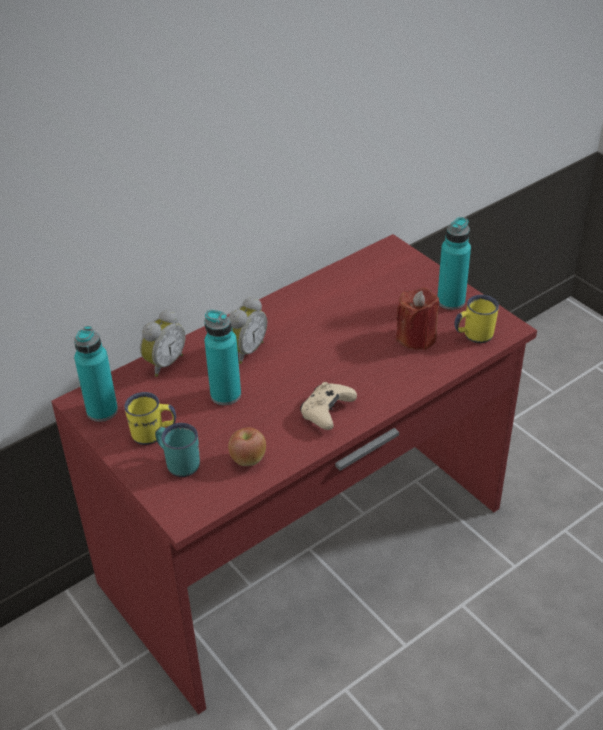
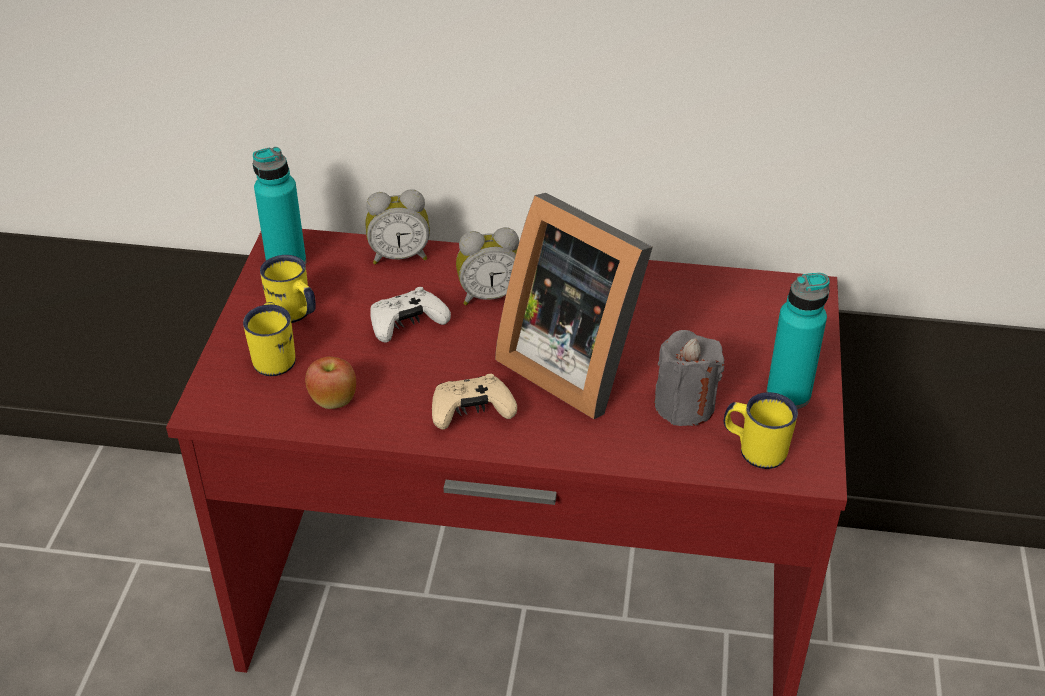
camera: 45 degrees right, 0 degrees up
(179, 462) = (275, 356): turquoise mug -> yellow mug
(225, 395) = (407, 325): turquoise bottle -> white game controller
(338, 353) = (574, 362): none -> picture frame
(416, 337) = (684, 405): red candle -> grey candle

